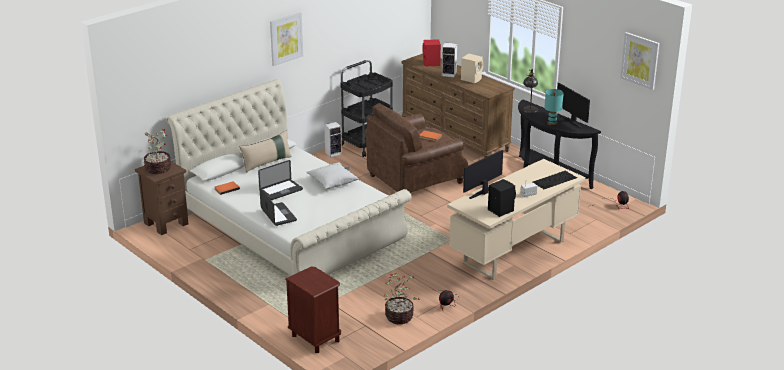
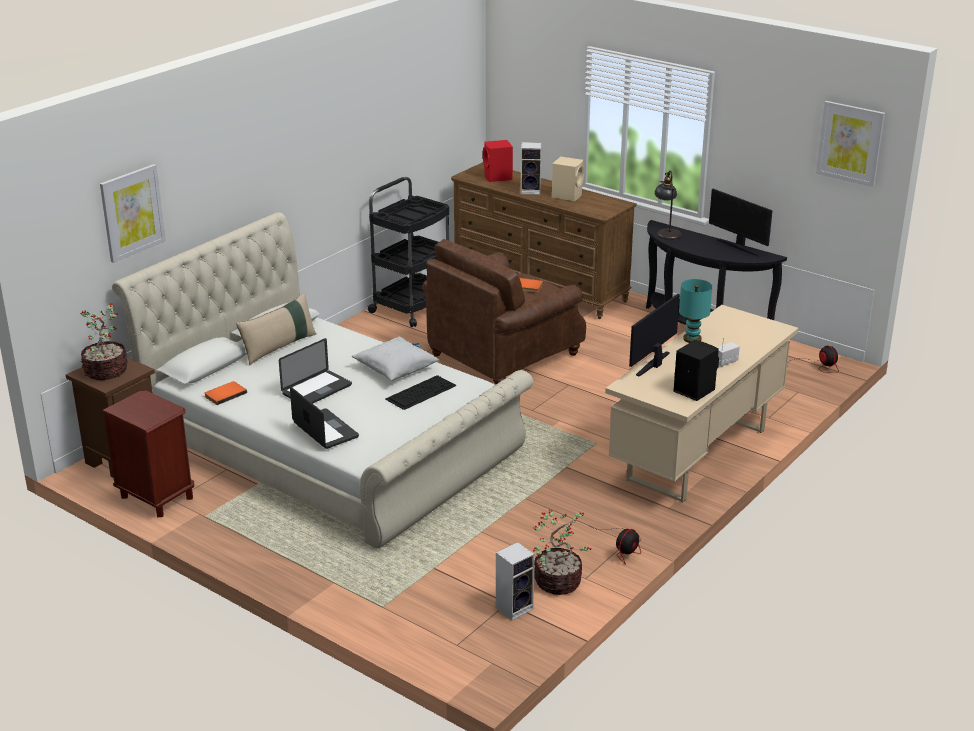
camera: 10 degrees left, 0 degrees up
(286, 38) = (288, 146): picture -> picture (132, 212)
(315, 338) = (431, 635): brown nightstand -> brown nightstand (156, 497)
(334, 153) = (364, 325): speaker -> speaker (515, 607)
(552, 123) = (710, 252): turquoise table lamp -> turquoise table lamp (692, 339)
(554, 179) = (754, 335): keyboard -> keyboard (421, 392)

